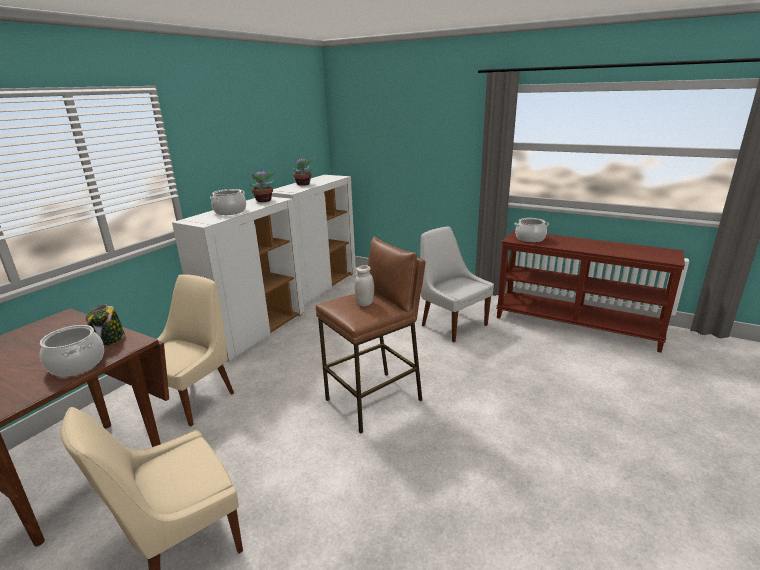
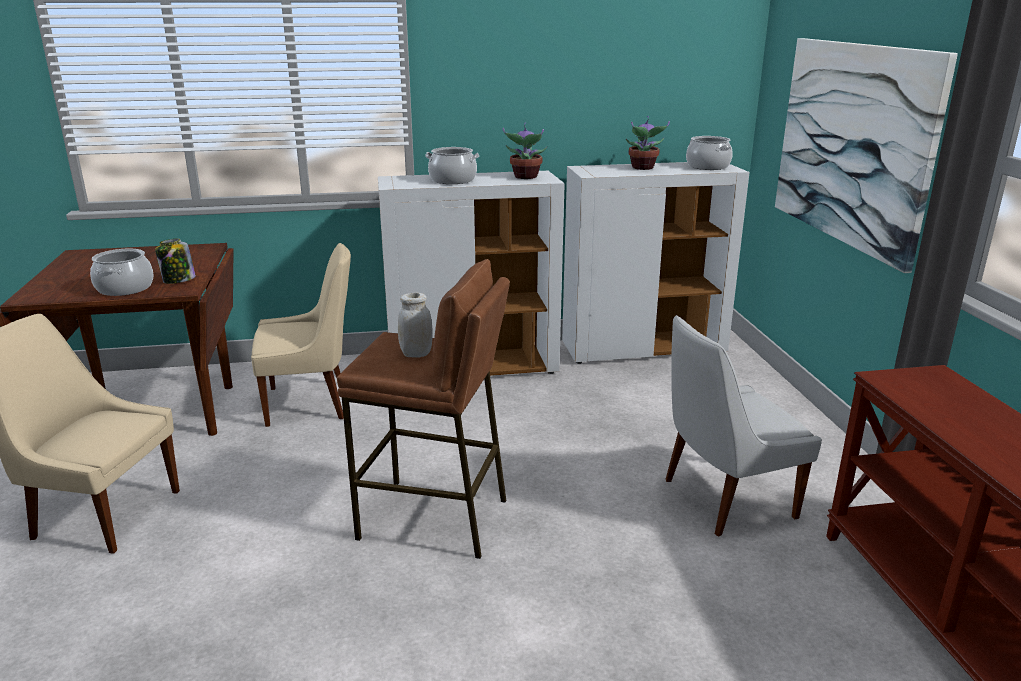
camera: 50 degrees right, 0 degrees up
(413, 151) = (852, 144): none -> picture
(452, 324) = (724, 499): white chair -> white chair turned 120 degrees counterclockwise
(530, 238) = (928, 392): cooking pot -> cooking pot (708, 166)

